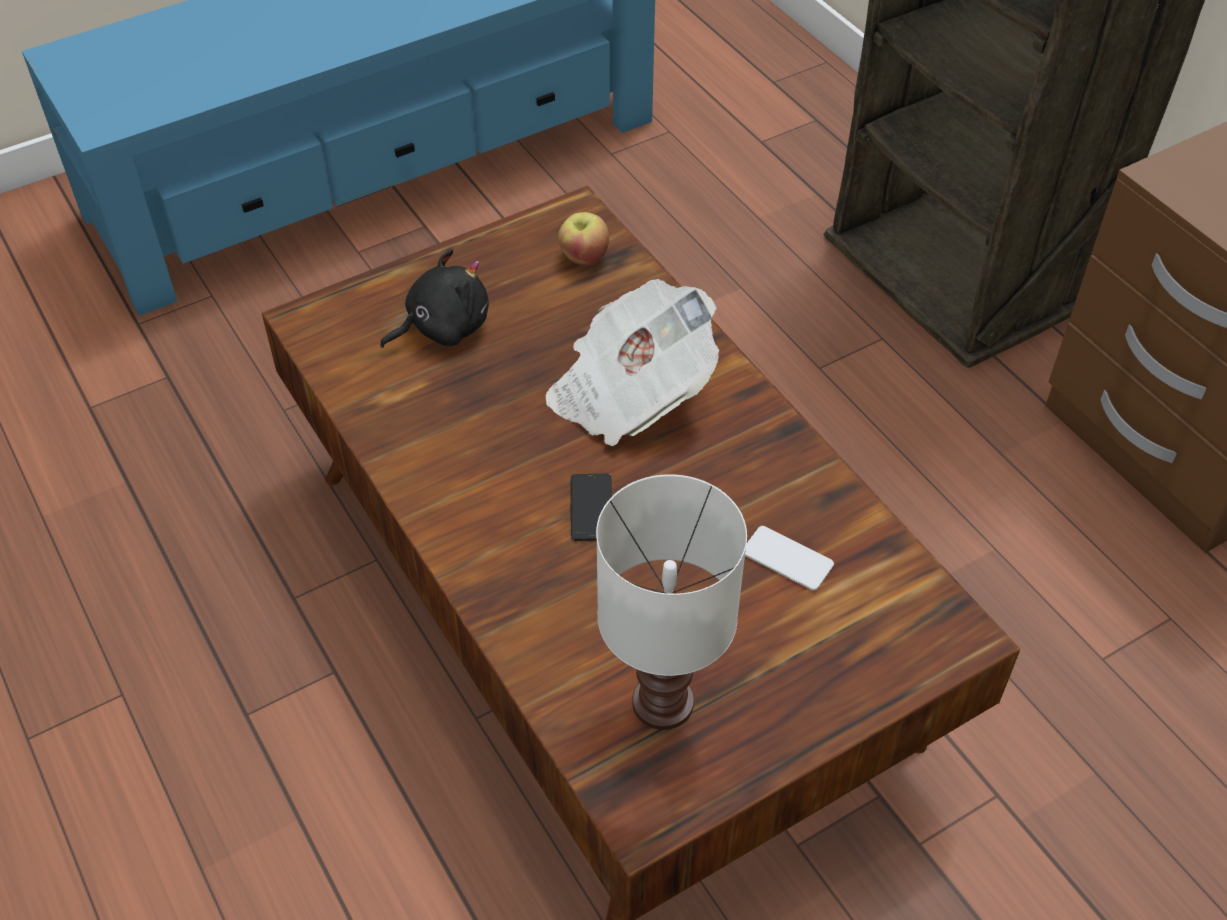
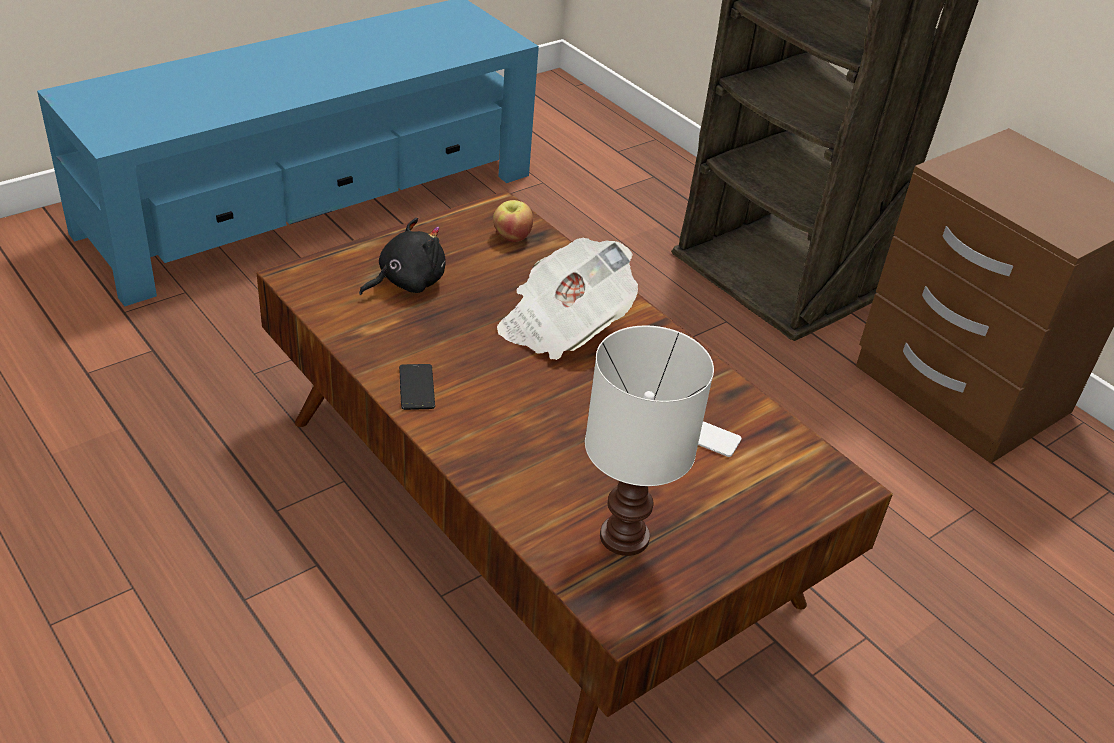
camera: 10 degrees left, 10 degrees down
(591, 508) = (545, 403): phone -> phone (416, 387)

